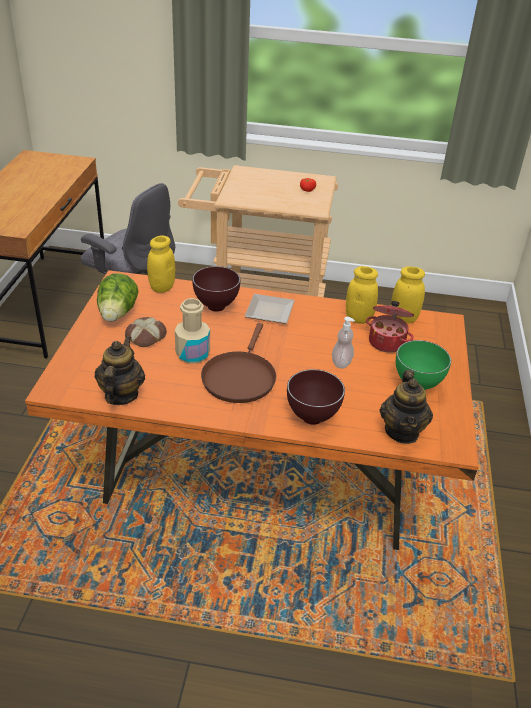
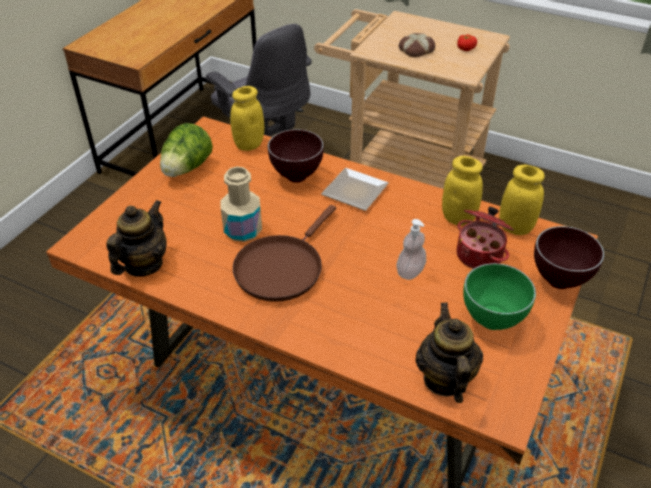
camera: 20 degrees right, 5 degrees up
(145, 336) = (203, 199): bread -> bread (416, 49)
(311, 419) = (339, 338): brown bowl -> brown bowl (558, 282)
(402, 431) = (444, 379): teapot -> teapot turned 150 degrees clockwise

